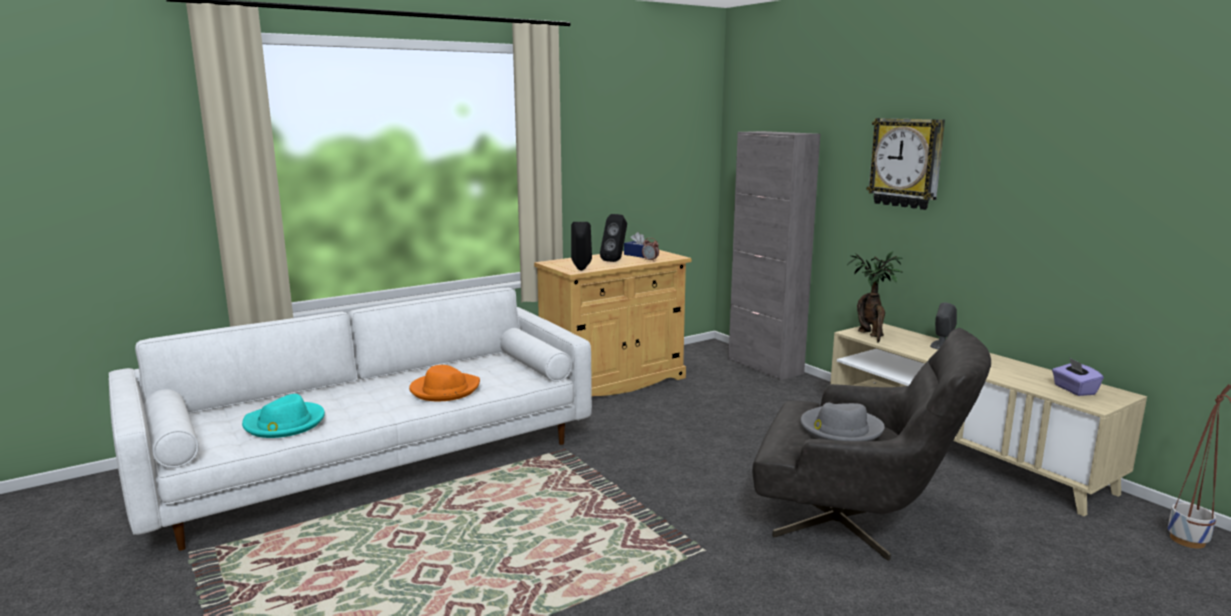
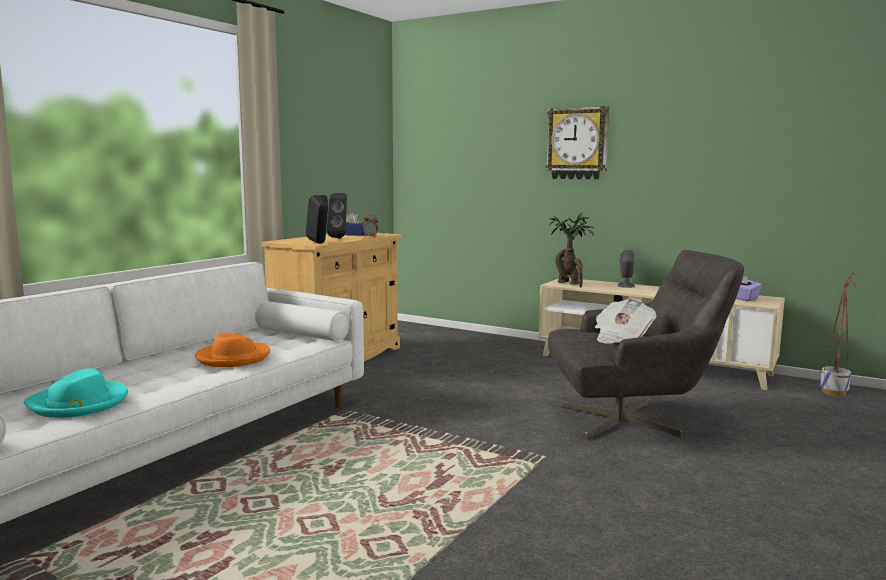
camera: 25 degrees left, 5 degrees down
(765, 366) = (457, 333): grey cabinet -> none
(840, 429) = (621, 338): grey hat -> newspaper

